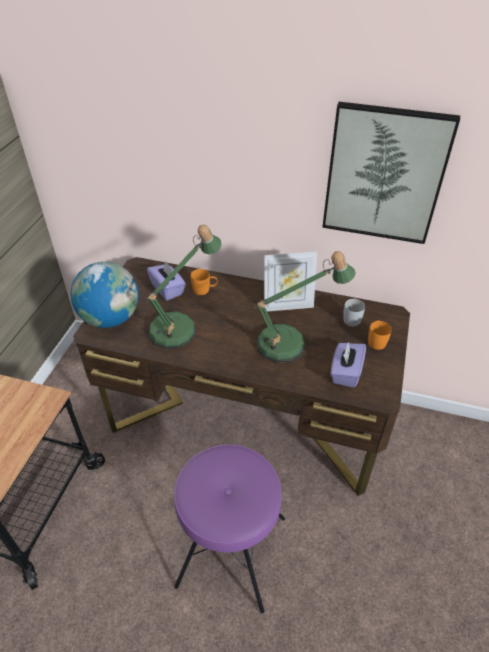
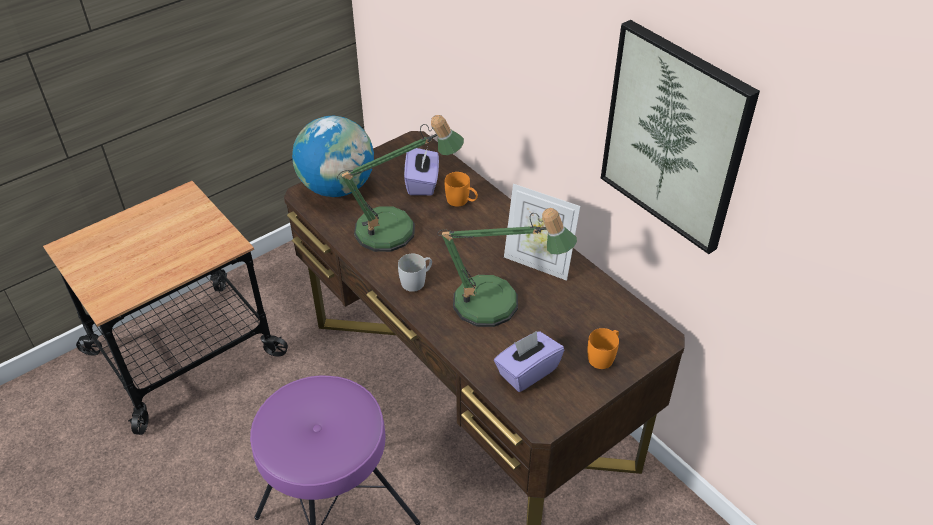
camera: 35 degrees right, 0 degrees up
(352, 318) = (601, 315): white mug -> white mug (417, 281)

